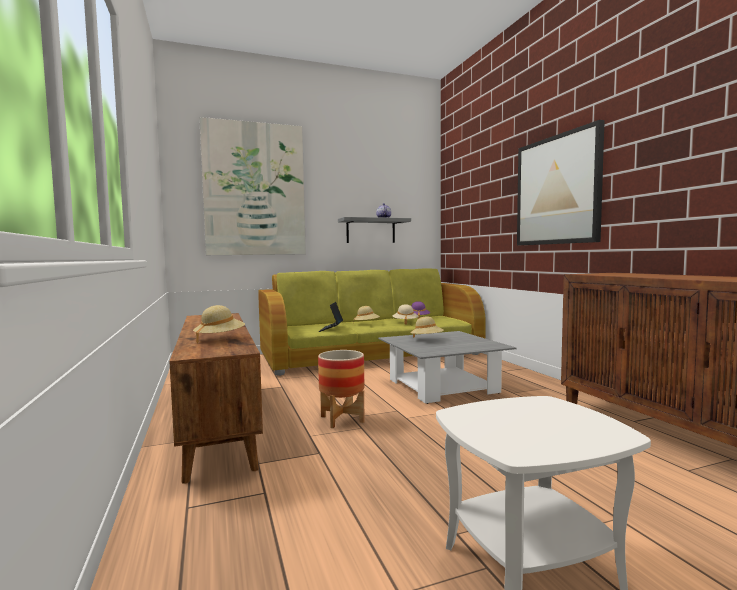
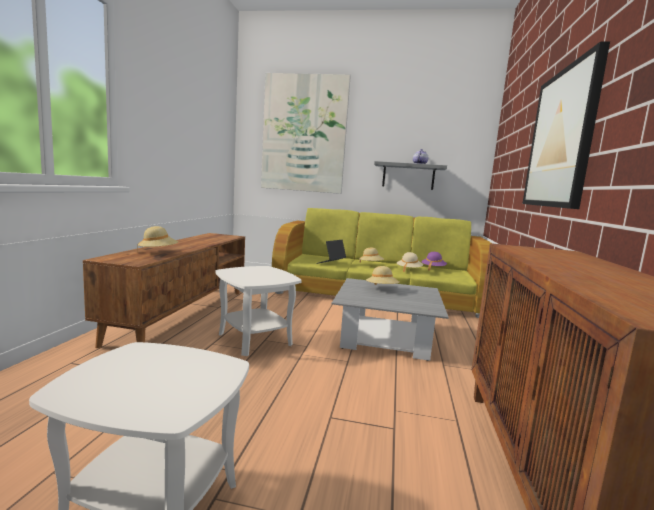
camera: 30 degrees right, 5 degrees up
(342, 419) = (254, 339): planter -> white side table

